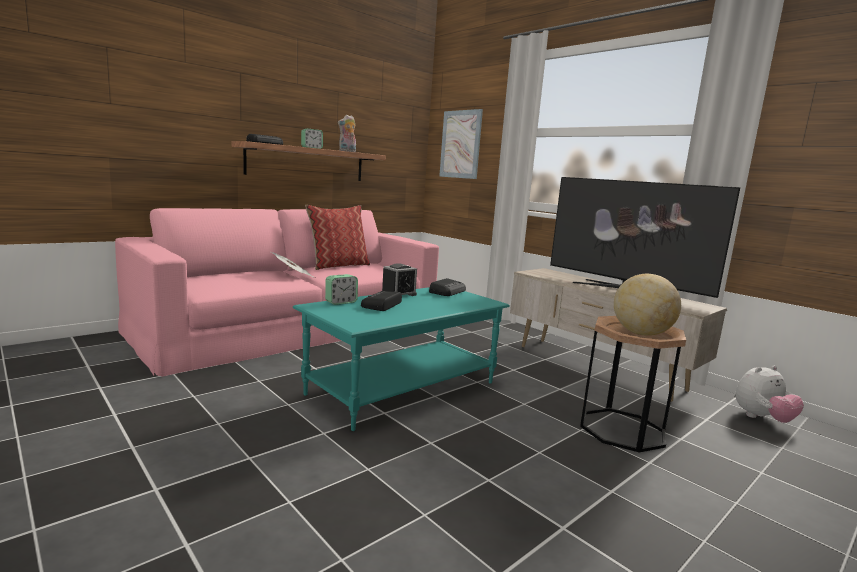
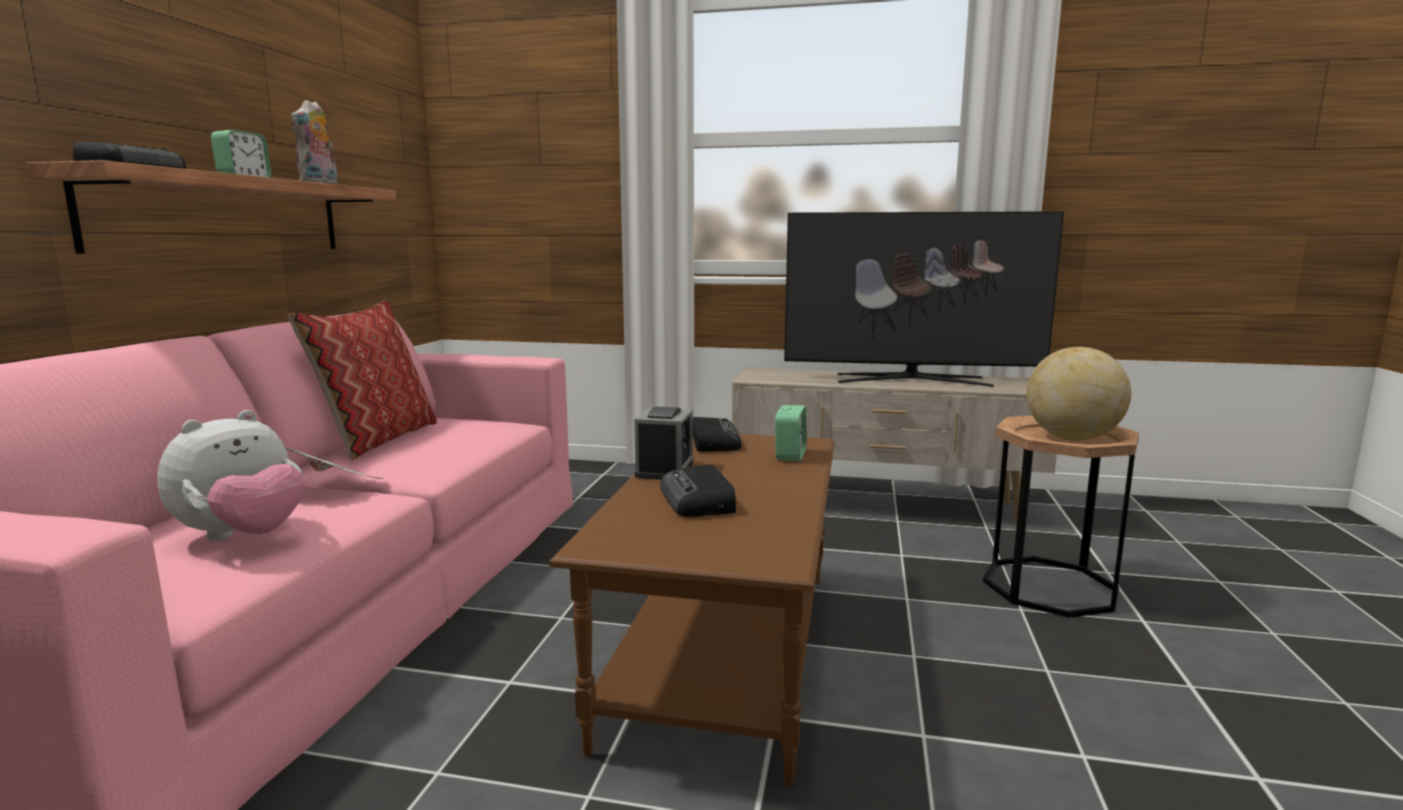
camera: 35 degrees left, 0 degrees up
(341, 302) = (622, 519): alarm clock -> alarm clock (790, 455)
(402, 388) = (722, 650): turquoise coffee table -> brown coffee table
(460, 144) = (515, 165): picture -> none
(762, 418) = (1109, 512): plush toy -> plush toy (243, 536)

